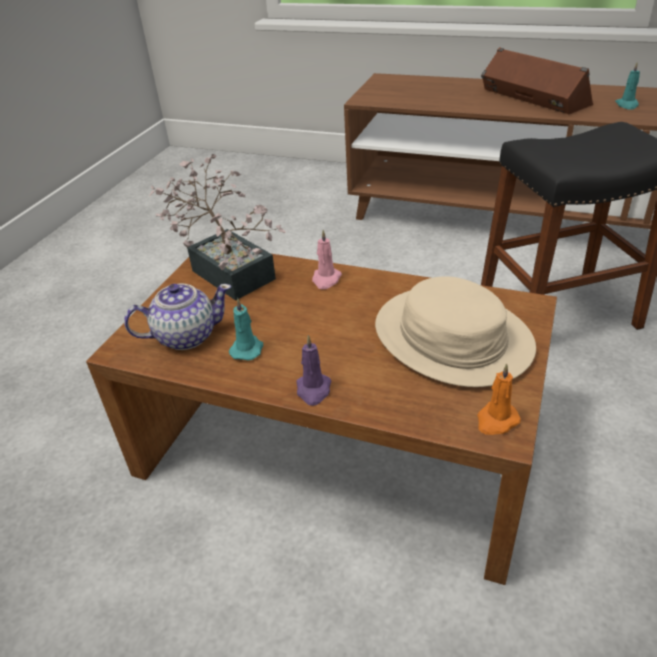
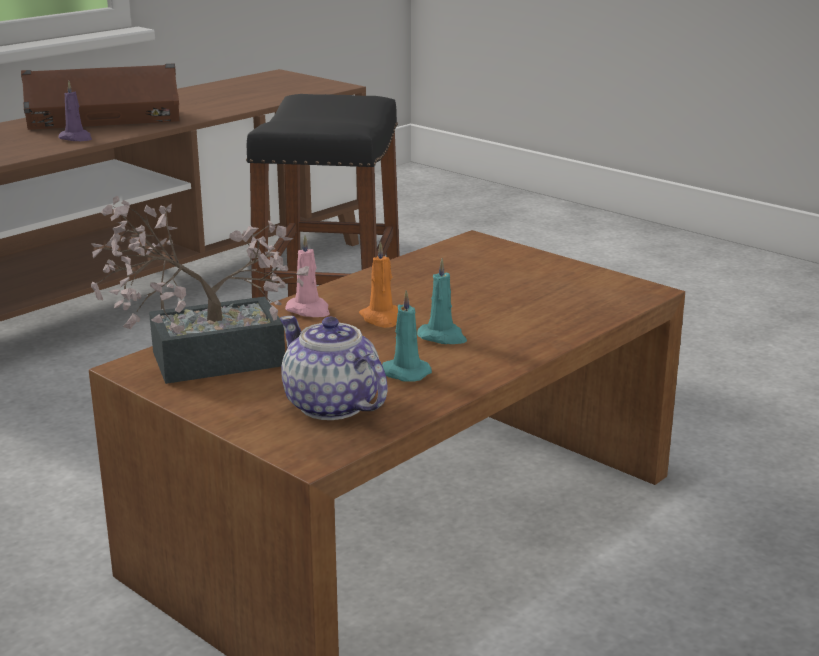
camera: 70 degrees left, 15 degrees down
(185, 336) = (331, 406): teapot -> teapot turned 45 degrees counterclockwise
(313, 390) = (516, 351): purple candle -> purple candle (76, 138)
(452, 337) = (491, 278): beige hat -> none
(496, 421) = (626, 289): orange candle -> orange candle (382, 318)
(627, 105) = (204, 102): turquoise candle -> turquoise candle (443, 337)

